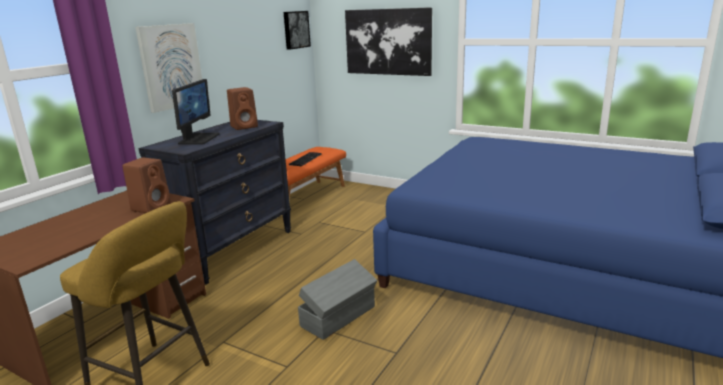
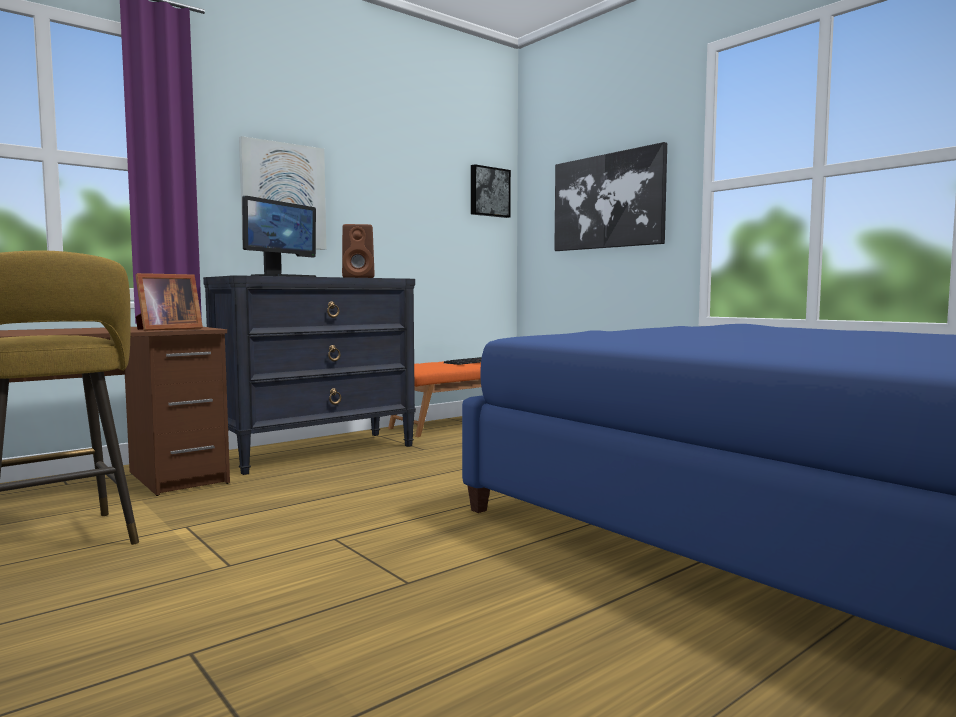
camera: 20 degrees right, 15 degrees down
(151, 207) = (166, 329): brown speaker -> picture frame
(339, 316) = (372, 529): grey storage box -> none

